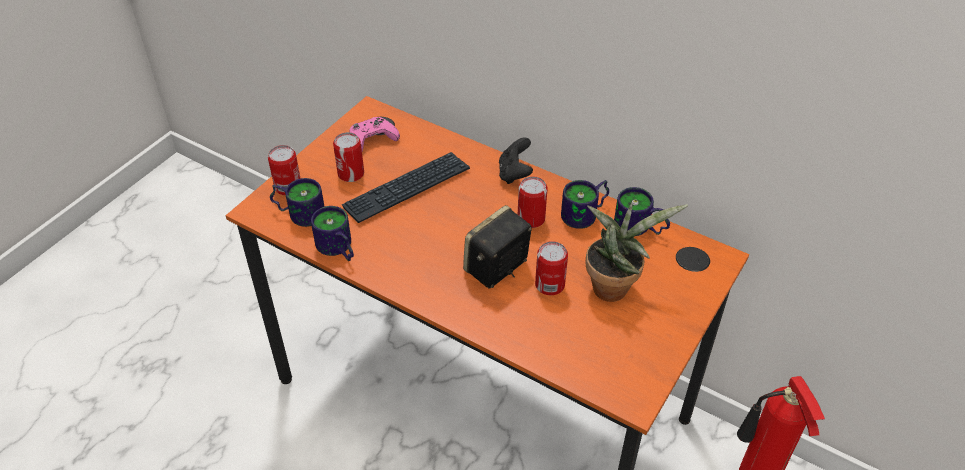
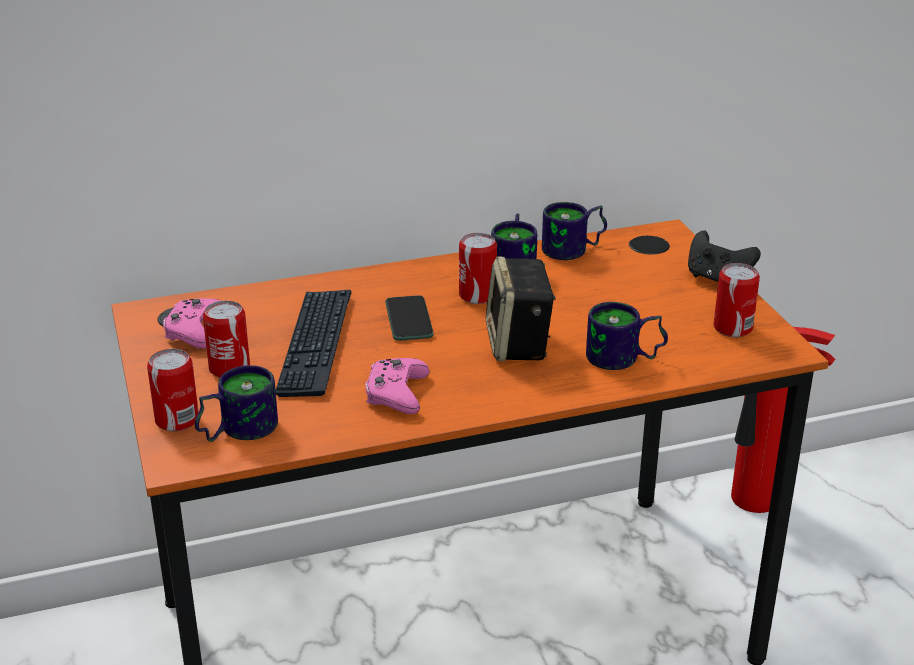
camera: 50 degrees left, 15 degrees down
(336, 250) = (341, 430): mug -> mug (624, 360)
(391, 249) = (396, 393): none -> pink game controller
(471, 208) = (409, 320): none -> phone
(514, 173) = (397, 275): black game controller -> black game controller (717, 279)
(549, 285) = (583, 326): can -> can (732, 328)
(614, 285) = (631, 295): potted plant -> none

